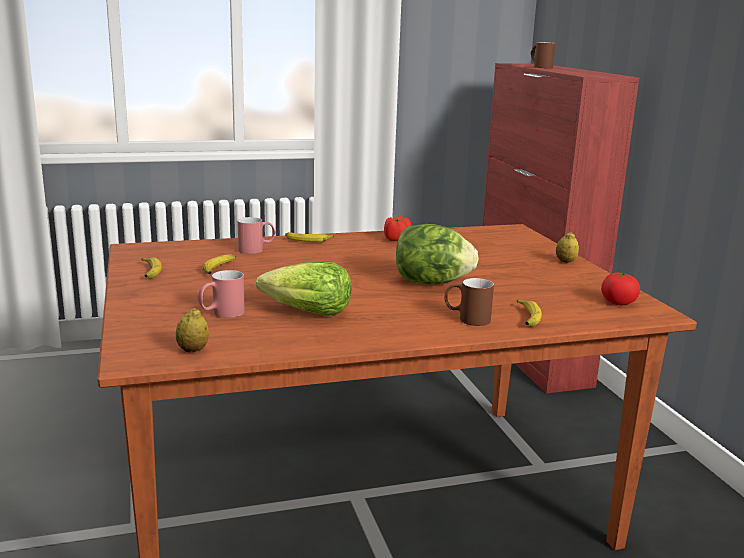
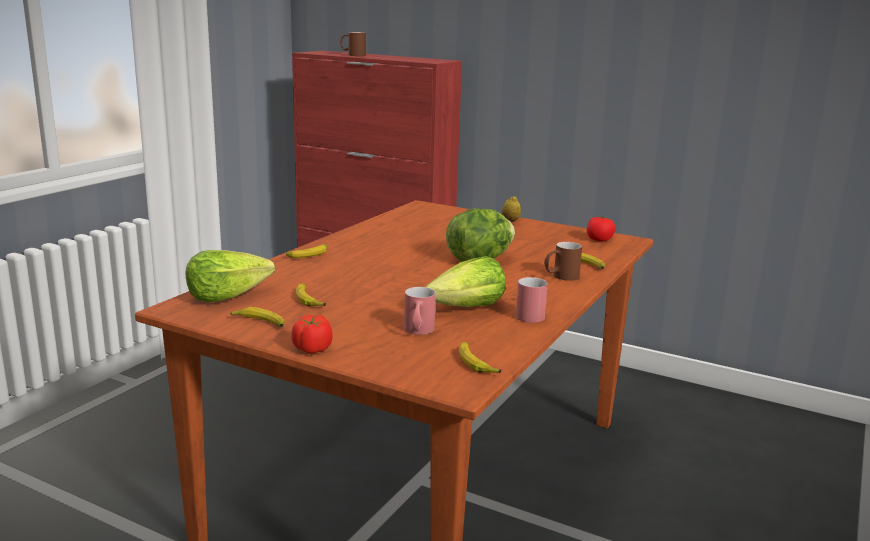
camera: 45 degrees left, 0 degrees up
(181, 250) = (227, 296): none -> lettuce
(193, 350) = (476, 363): lemon -> banana
(256, 249) = (291, 275): red mug -> red mug (531, 314)
(396, 240) = (370, 235): tomato -> tomato (312, 349)

